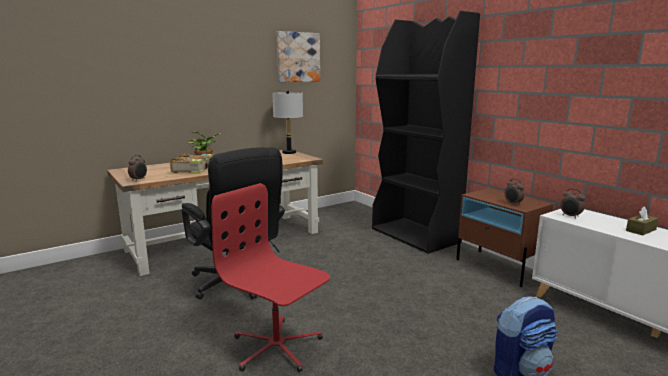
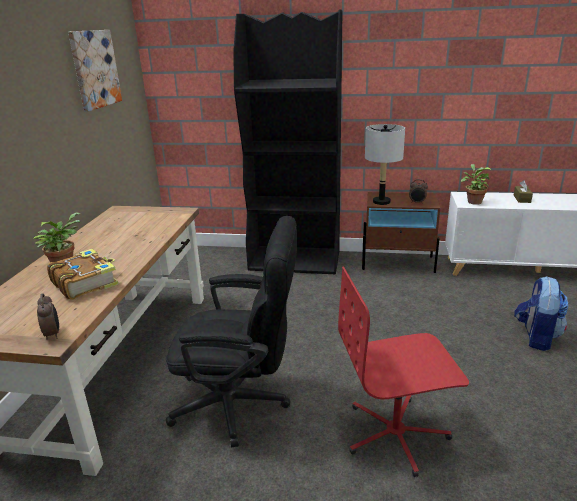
camera: 45 degrees left, 10 degrees up
(289, 152) = (131, 210): grey table lamp -> grey table lamp (381, 202)
(570, 216) = (473, 201): alarm clock -> potted plant

